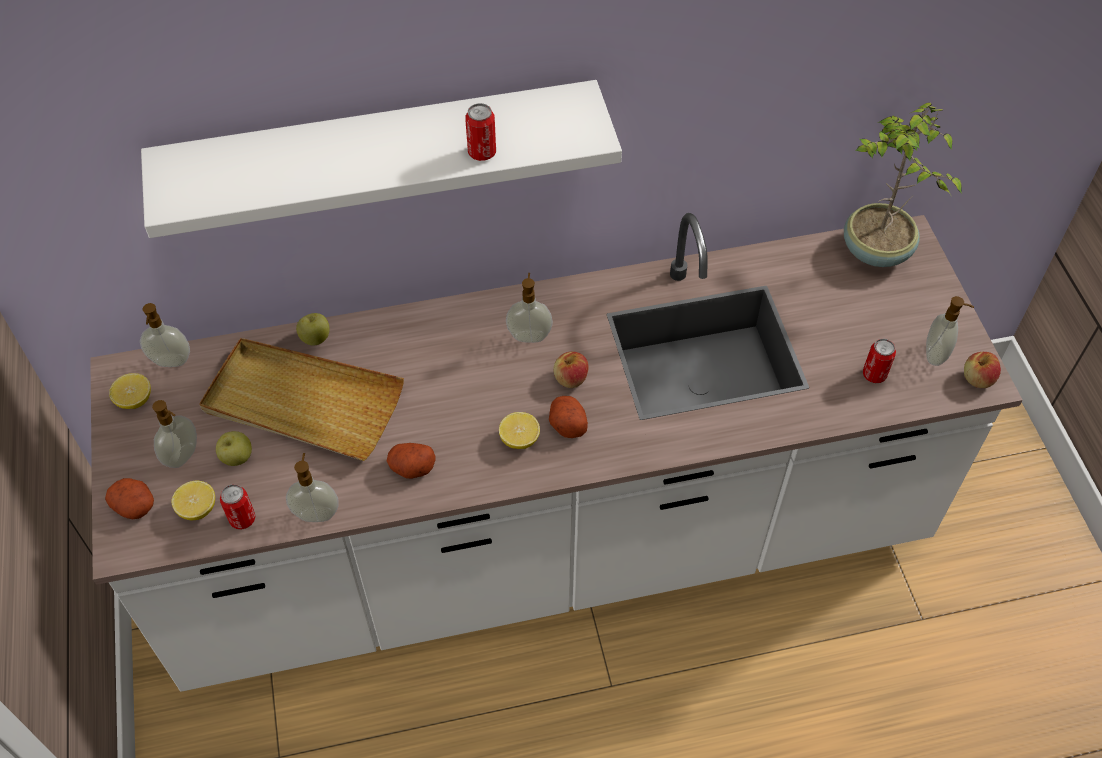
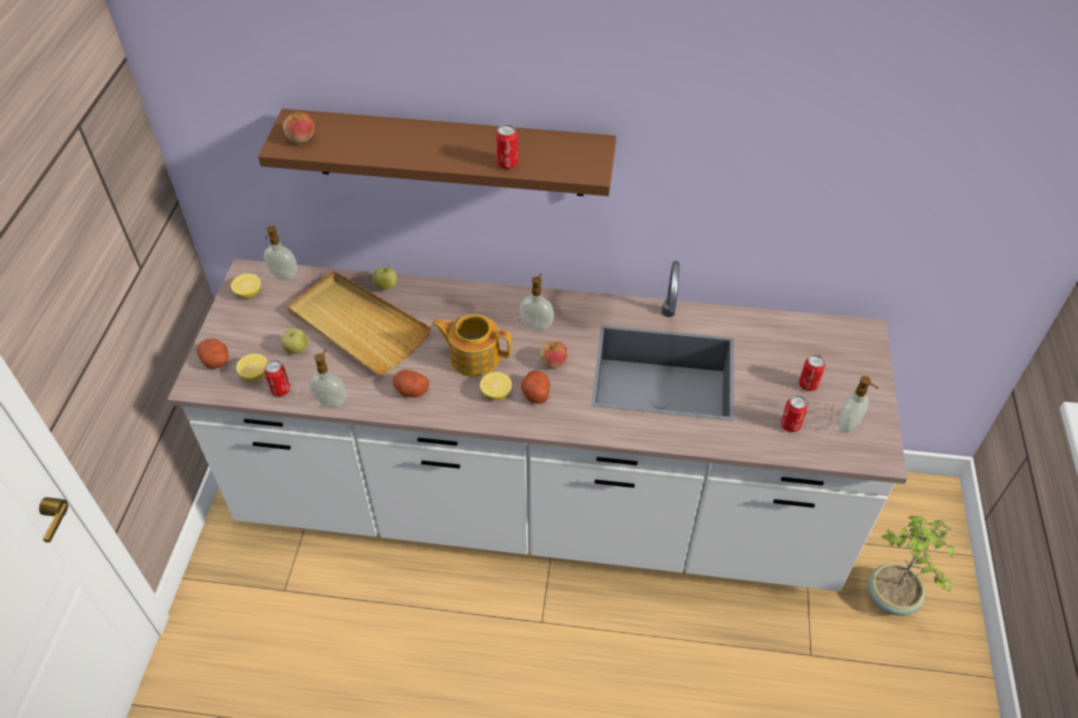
camera: 20 degrees right, 5 degrees down
(183, 456) = (262, 338): soap dispenser -> none
(379, 151) = (449, 153): white shelf -> brown shelf
(470, 400) = (473, 357): none -> teapot
(873, 319) = (808, 384): none -> can
(875, 252) = (832, 337): potted plant -> potted plant (890, 598)
(977, 379) = (875, 452): apple -> apple (301, 138)

